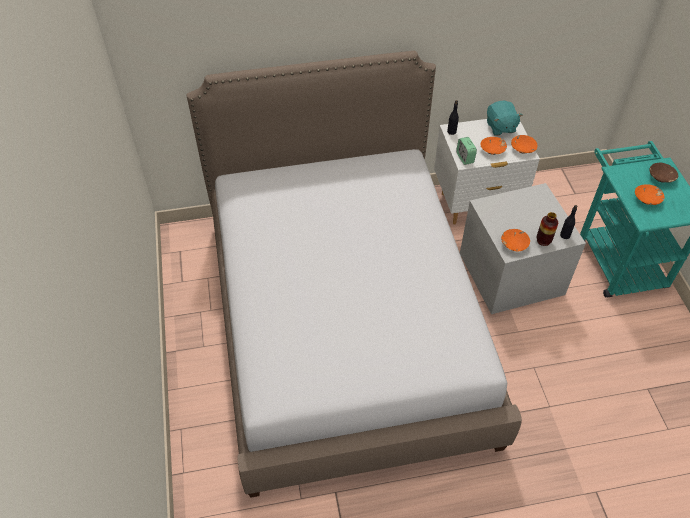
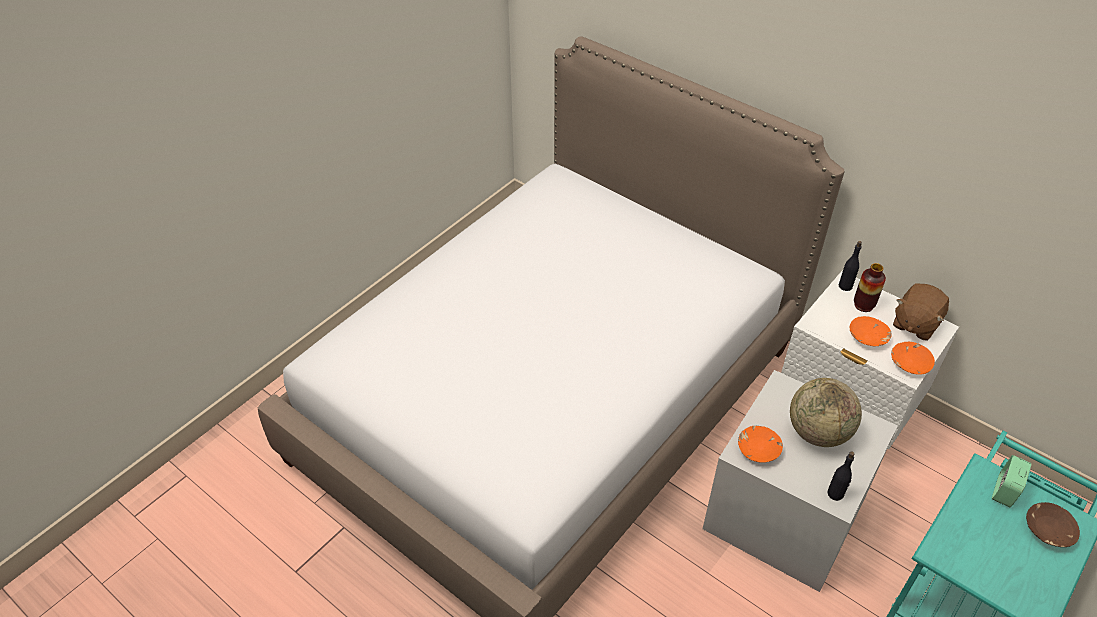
camera: 50 degrees right, 5 degrees down
(465, 158) = (820, 321): alarm clock -> alarm clock (1004, 491)
(500, 127) = (915, 323): turquoise plush toy -> brown plush toy
(524, 214) = (818, 432): none -> globe
(543, 241) = (799, 476): vase -> vase (863, 305)
(647, 199) = (983, 535): orange bowl -> none

